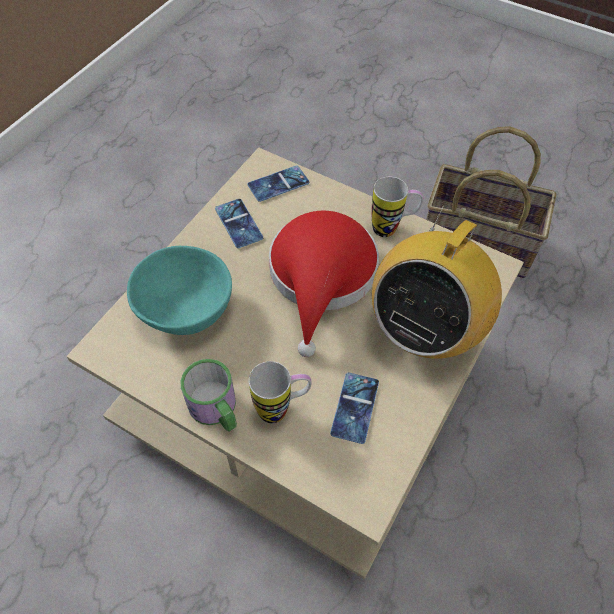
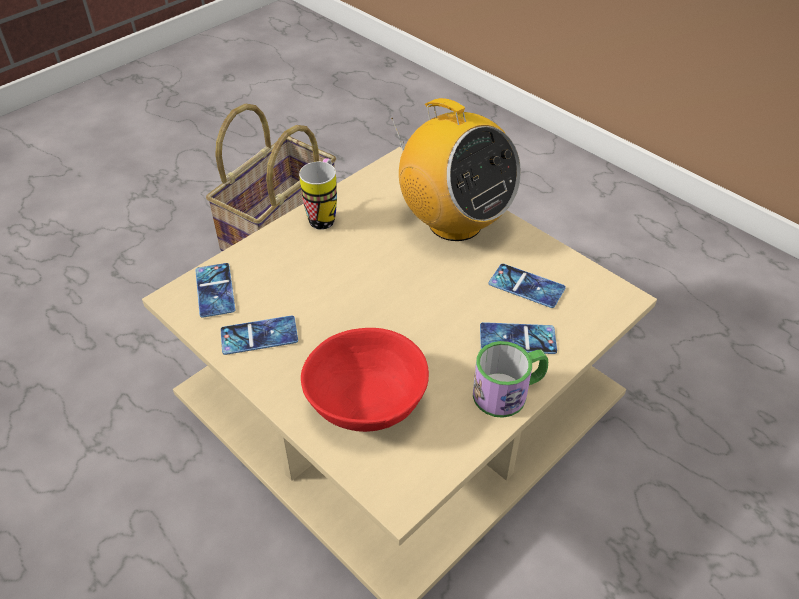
camera: 75 degrees left, 10 degrees down
(185, 310) = (369, 403): turquoise bowl -> red bowl
(282, 409) = (517, 339): mug -> phone
(322, 277) = (366, 279): red hat -> none

